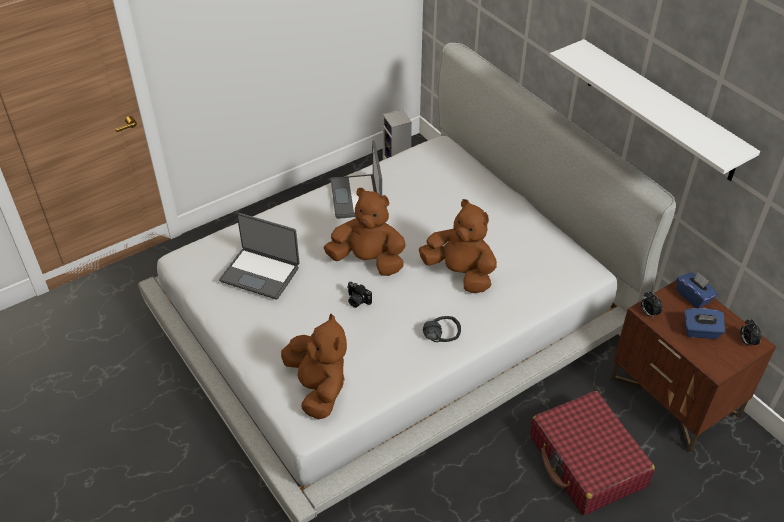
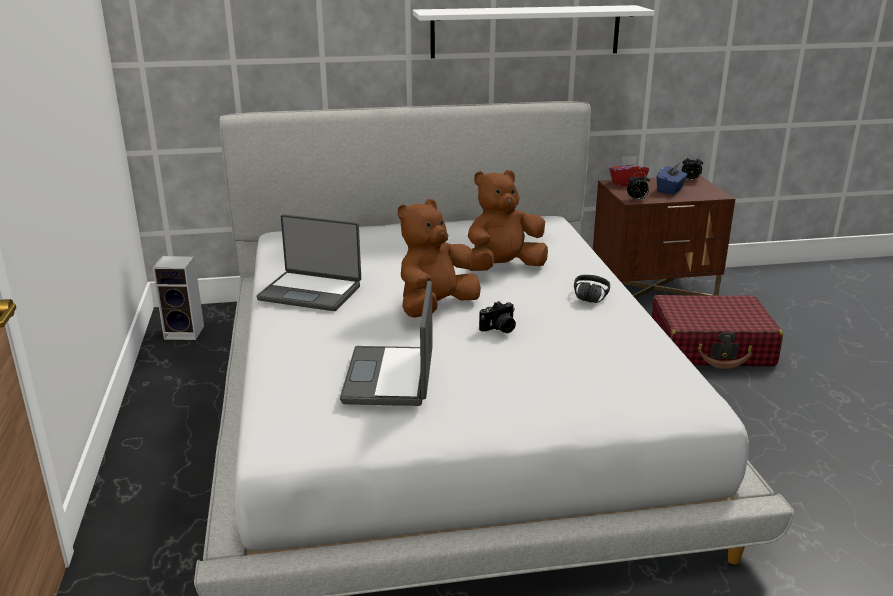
camera: 65 degrees left, 20 degrees down
(261, 273) = (391, 377): laptop -> laptop turned 135 degrees clockwise
(318, 388) = (638, 384): brown plush toy -> none
(693, 297) = (627, 183): blue tissue box -> red tissue box

